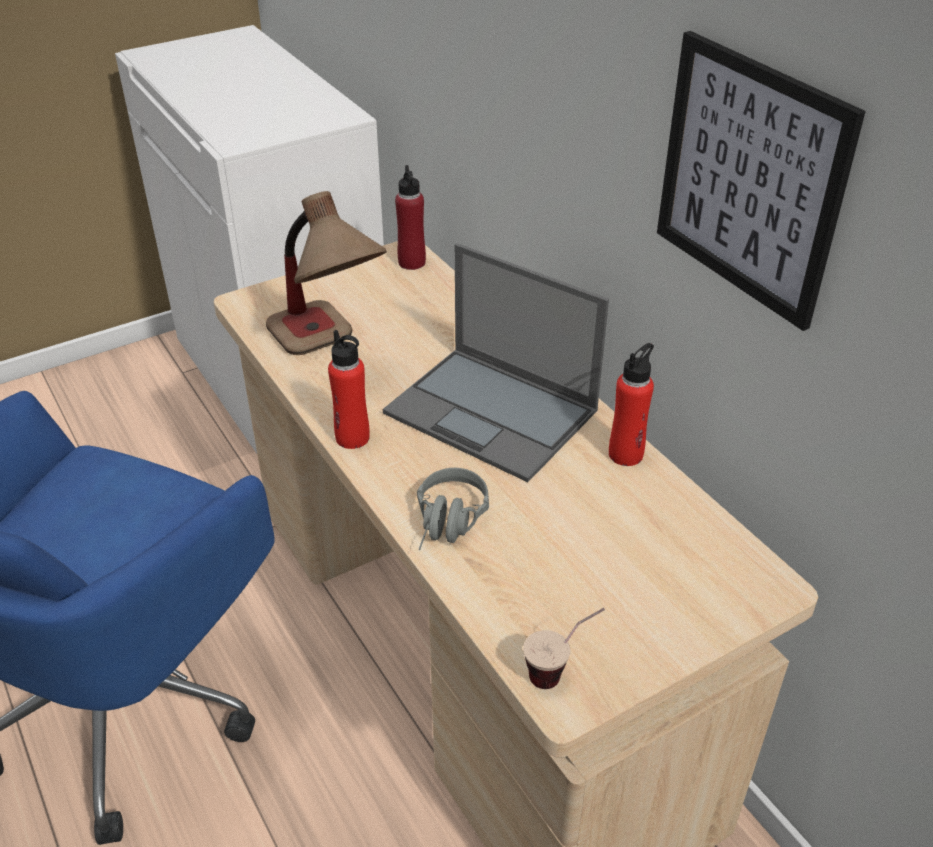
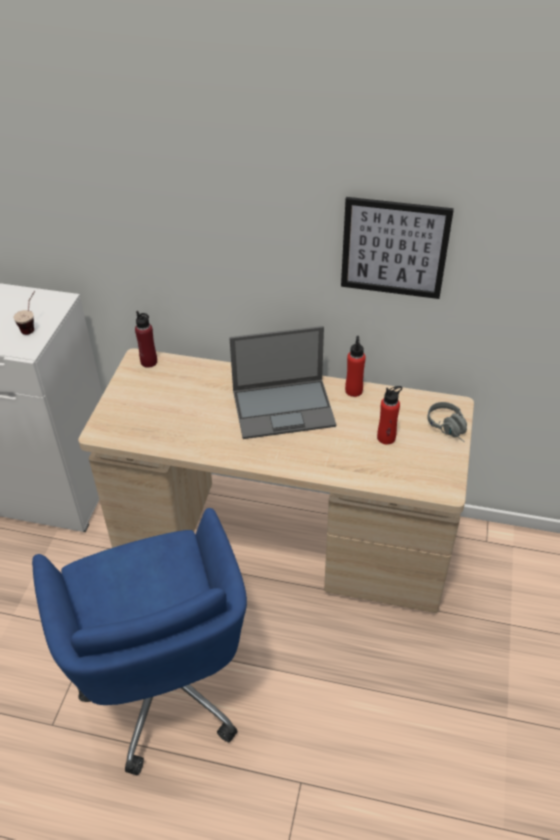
camera: 45 degrees left, 5 degrees up
(329, 352) = (177, 429): table lamp -> none
(352, 437) = (245, 458): red bottle -> red bottle (386, 437)
(449, 525) = (331, 463): grey headphones -> grey headphones (450, 429)
(561, 670) = (434, 483): cup -> cup (32, 326)

